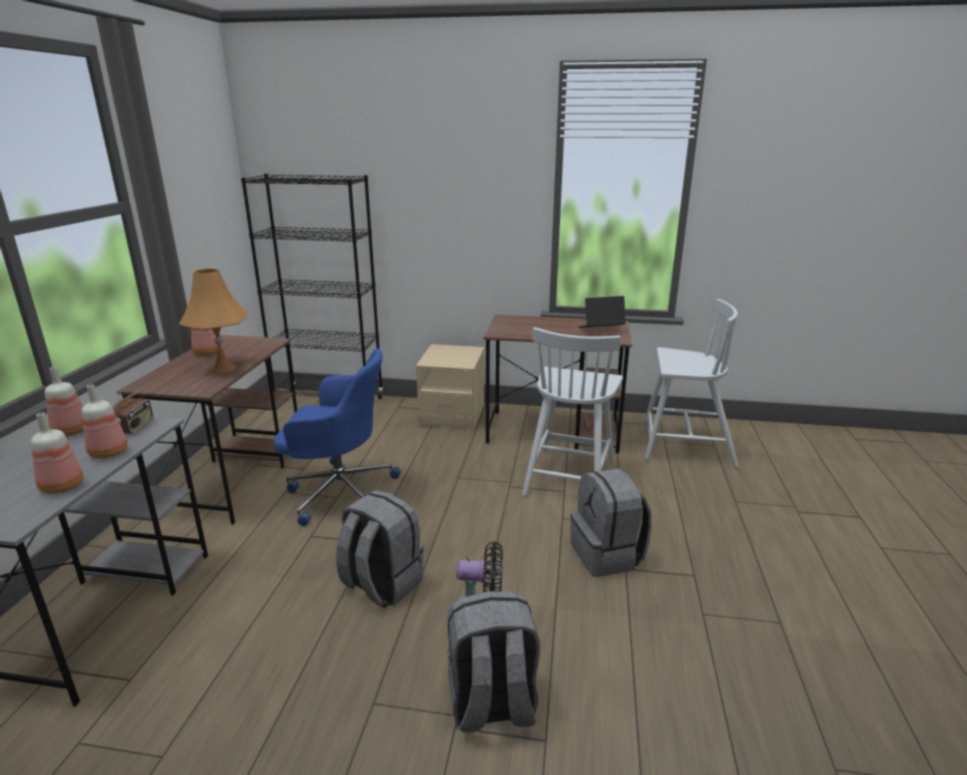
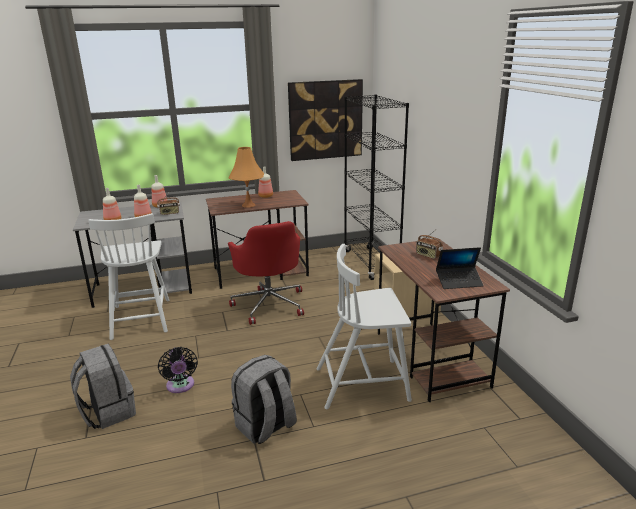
camera: 65 degrees right, 0 degrees up
(208, 219) = (325, 120): none -> picture
(339, 492) = (269, 304): blue office chair -> red office chair
(381, 584) = (190, 347): grey backpack -> none
(532, 326) = (428, 255): none -> radio
(600, 330) = (459, 282): laptop -> laptop turned 120 degrees clockwise
(685, 447) = (488, 444): white chair -> white chair (141, 318)

